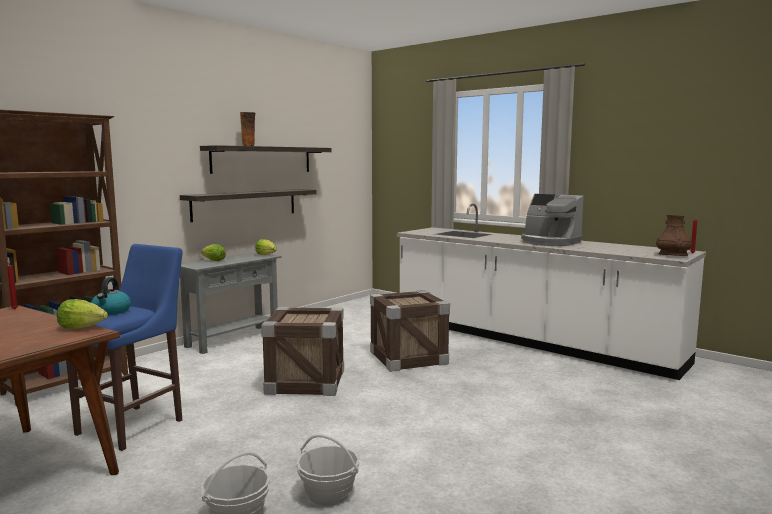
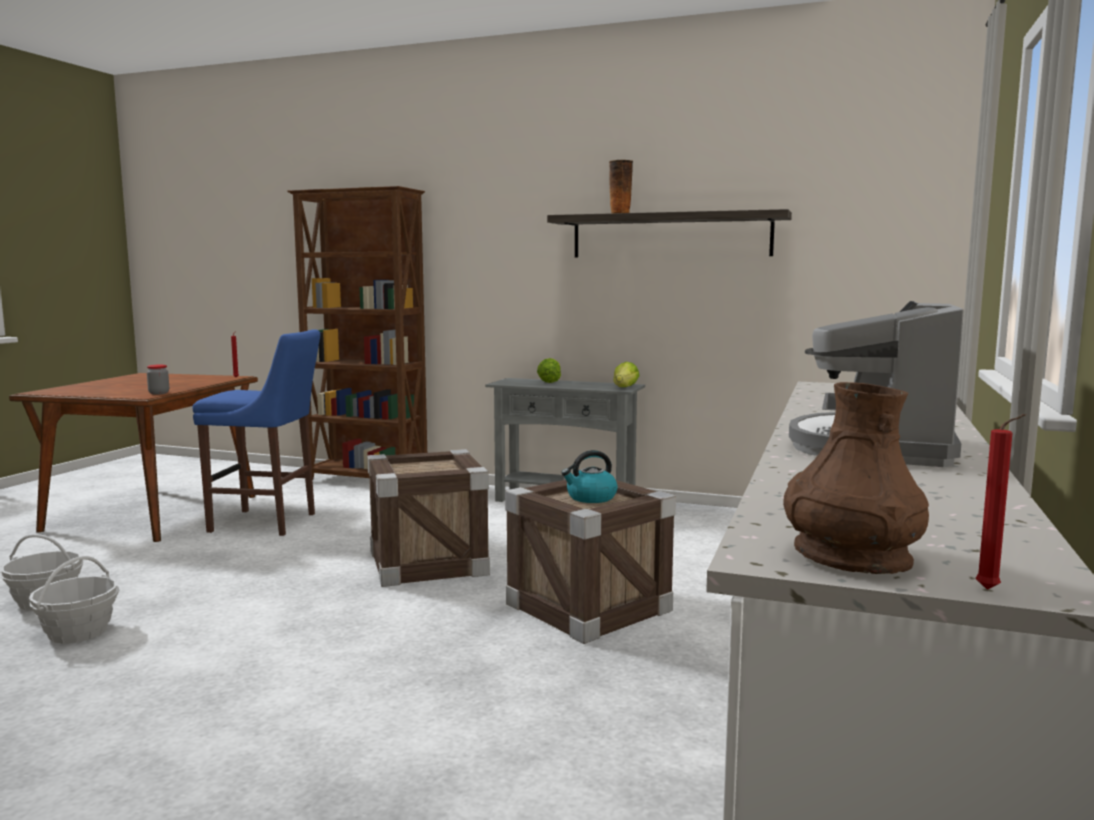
camera: 70 degrees right, 0 degrees up
(81, 328) = (159, 393): lettuce -> jar
(111, 312) = (243, 393): kettle -> kettle (590, 498)
(245, 204) = (632, 306): shelf -> none

